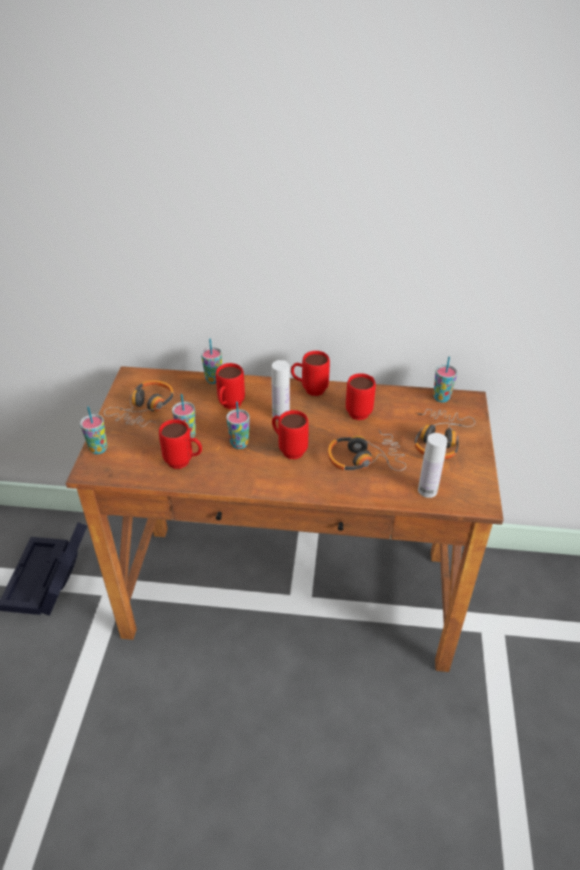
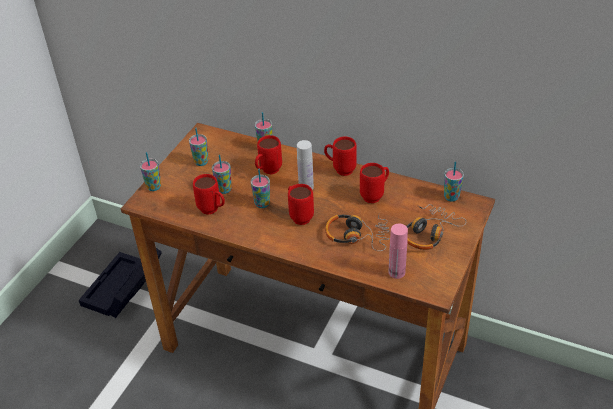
camera: 20 degrees right, 0 degrees up
(145, 409) = (201, 162): headphones -> cup
(427, 490) = (396, 272): white bottle -> pink bottle

